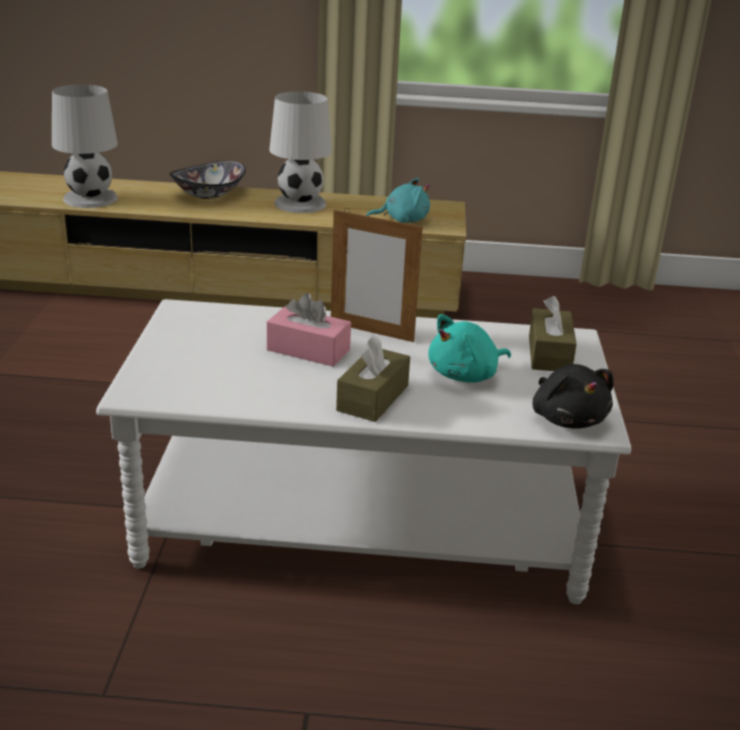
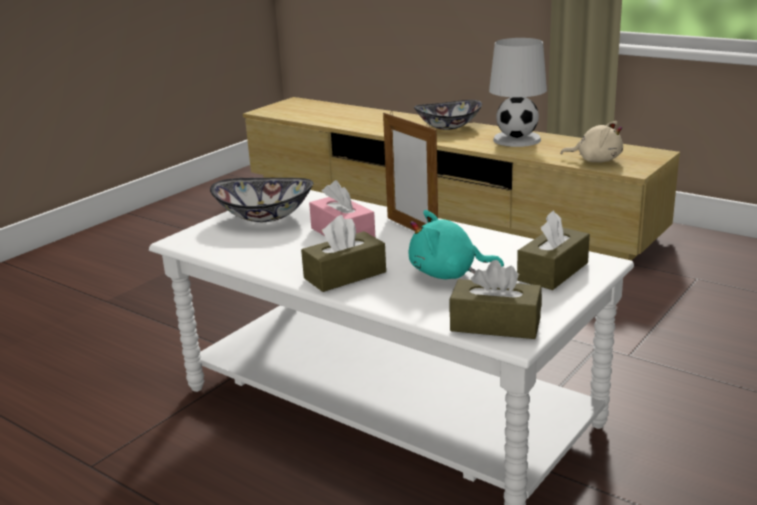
camera: 35 degrees right, 5 degrees down
(90, 199) = (354, 122): white table lamp -> none
(194, 345) = (264, 217): none -> bowl
(402, 220) = (596, 160): turquoise plush toy -> beige plush toy
(567, 418) = (495, 324): black plush toy -> brown tissue box

